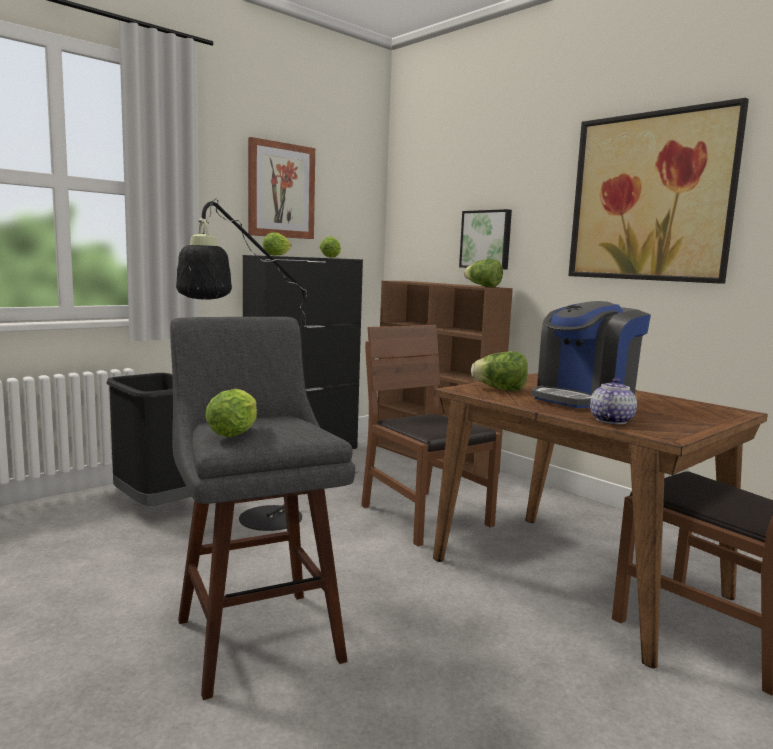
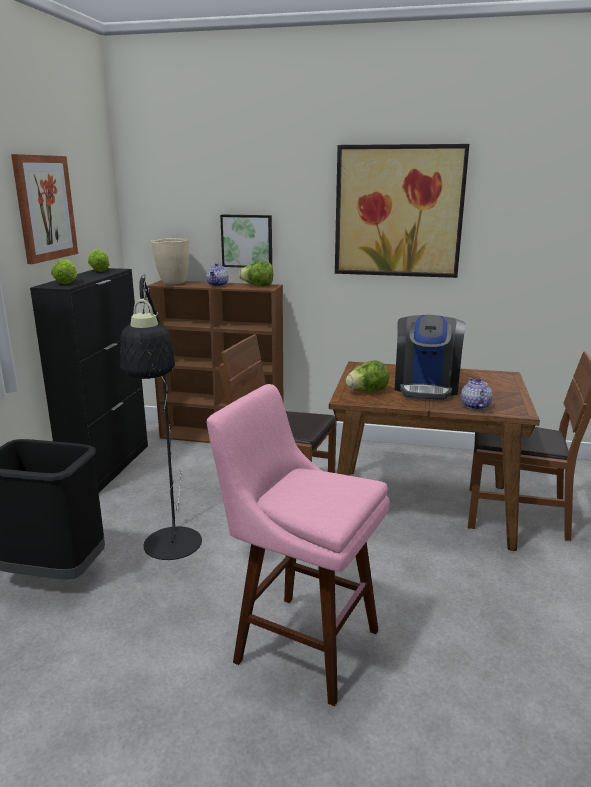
camera: 35 degrees left, 10 degrees up
(236, 432) = (318, 504): lettuce -> none
(256, 634) = (300, 643): grey stool -> pink stool
(409, 281) = (173, 283): none -> beige vase
(445, 284) = (218, 285): none -> teapot

